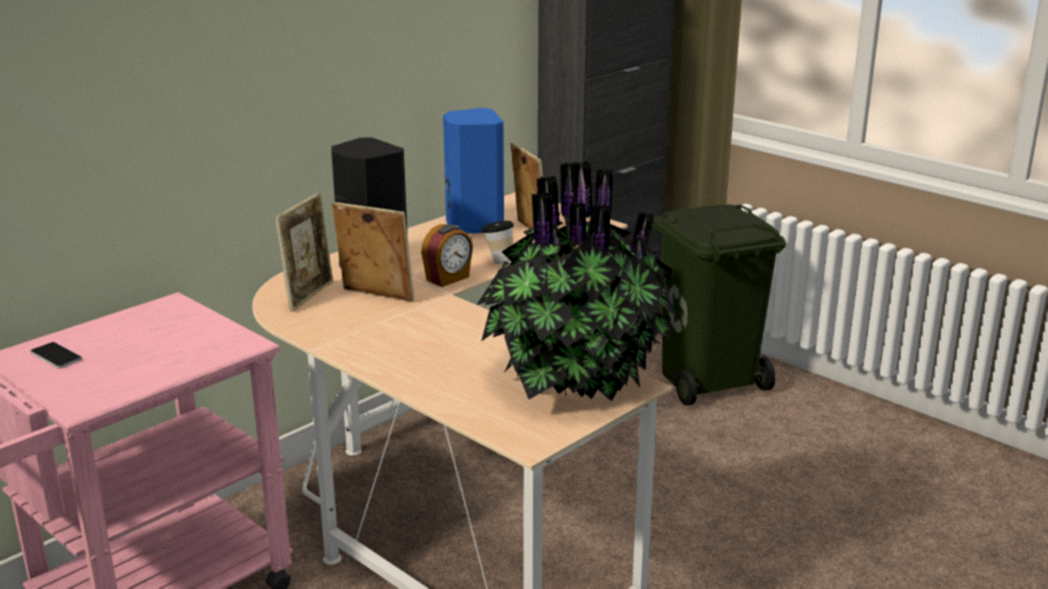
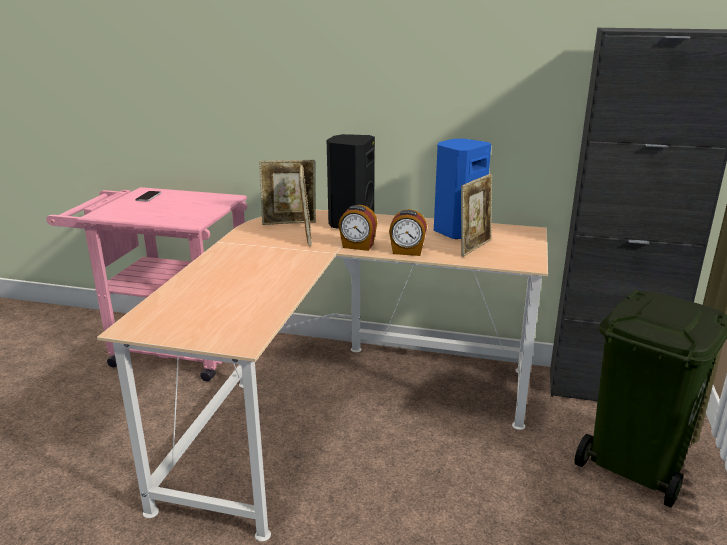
camera: 60 degrees right, 0 degrees up
(498, 261) = (407, 252): cup -> alarm clock
(574, 378) = (239, 319): potted plant -> none

